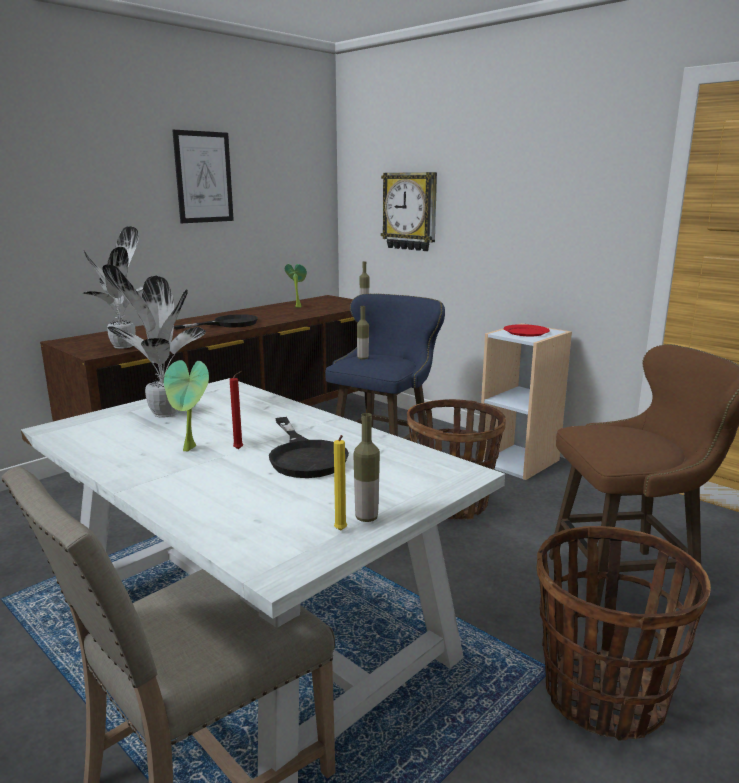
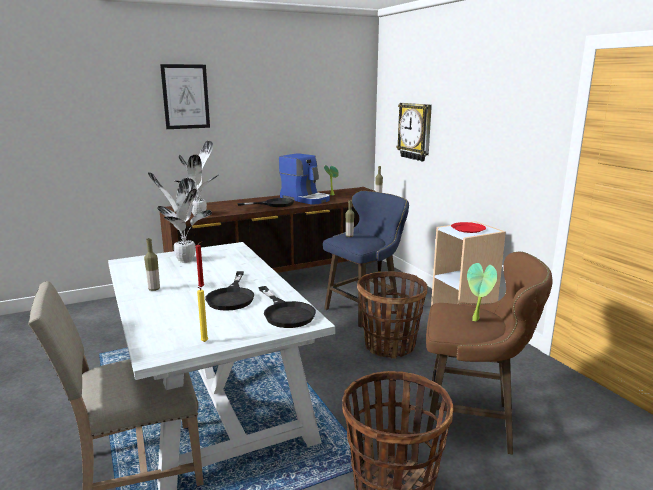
camera: 20 degrees right, 0 degrees up
(191, 449) = (177, 284): potted plant -> potted plant (477, 320)
(203, 177) = (272, 106): picture -> picture (185, 97)
(266, 314) = (305, 199): none -> coffee machine
(366, 517) = (225, 337): bottle -> bottle (154, 289)
(414, 466) = (285, 313): none -> black frying pan

